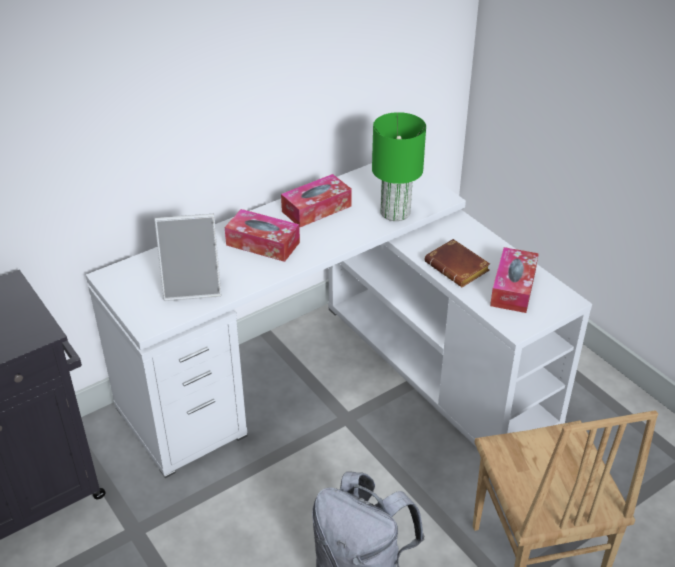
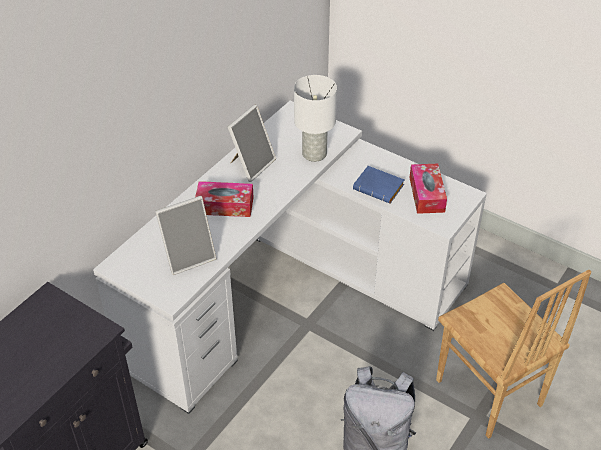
camera: 20 degrees left, 5 degrees up
(316, 209) = (251, 165): tissue box -> picture frame
(394, 212) = (313, 153): green table lamp -> white table lamp
(459, 268) = (380, 188): brown book -> blue book

